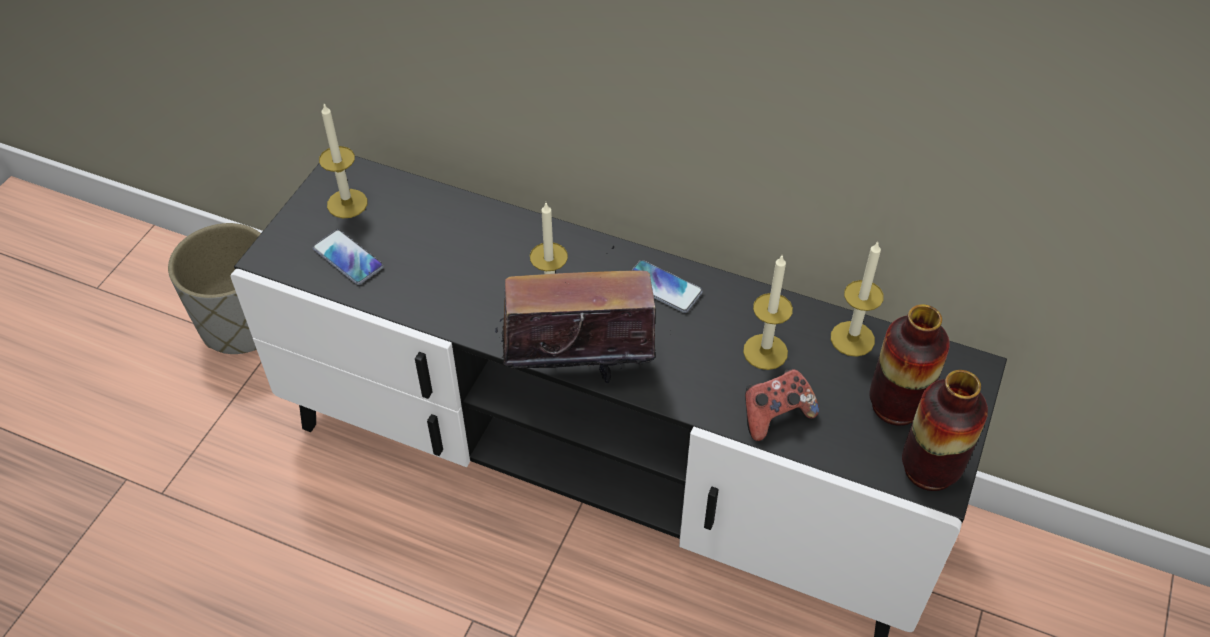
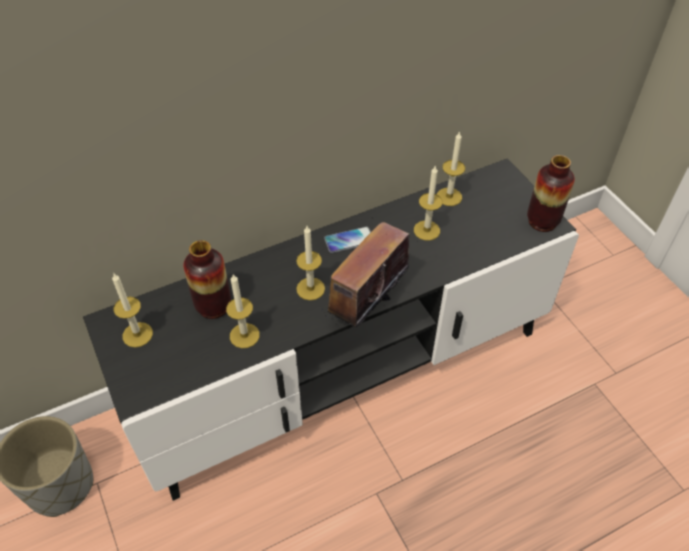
camera: 50 degrees left, 0 degrees up
(348, 258) = (180, 359): phone -> none
(428, 288) = (244, 335): none -> candle
(775, 415) = (466, 251): game controller -> none
(896, 405) = (499, 208): vase -> vase (213, 306)

